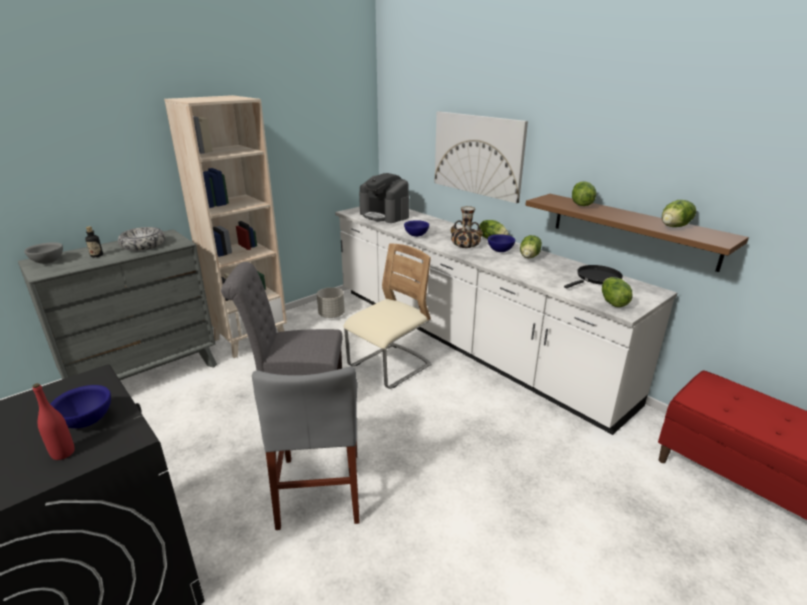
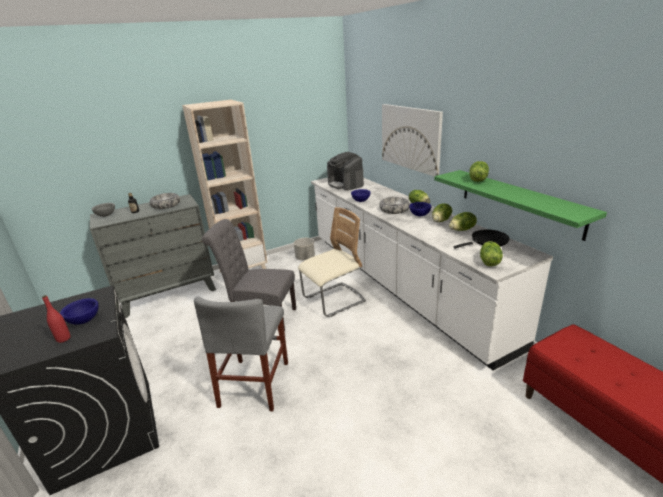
camera: 15 degrees right, 0 degrees up
(465, 245) = (394, 209): vase -> bowl
(632, 230) = (518, 202): brown shelf -> green shelf
(675, 226) = (544, 201): lettuce -> lettuce (462, 230)

